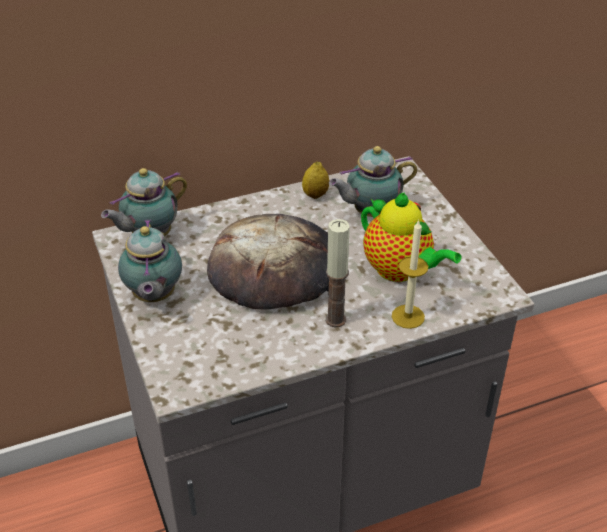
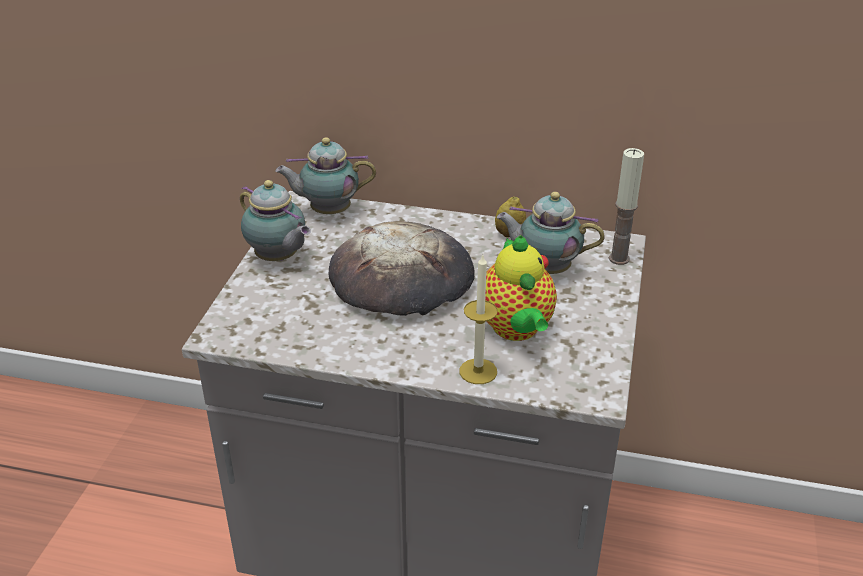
camera: 35 degrees right, 5 degrees down
(153, 297) = (278, 259): teapot -> teapot turned 75 degrees counterclockwise
(335, 319) = (408, 343): candle -> candle (619, 258)

